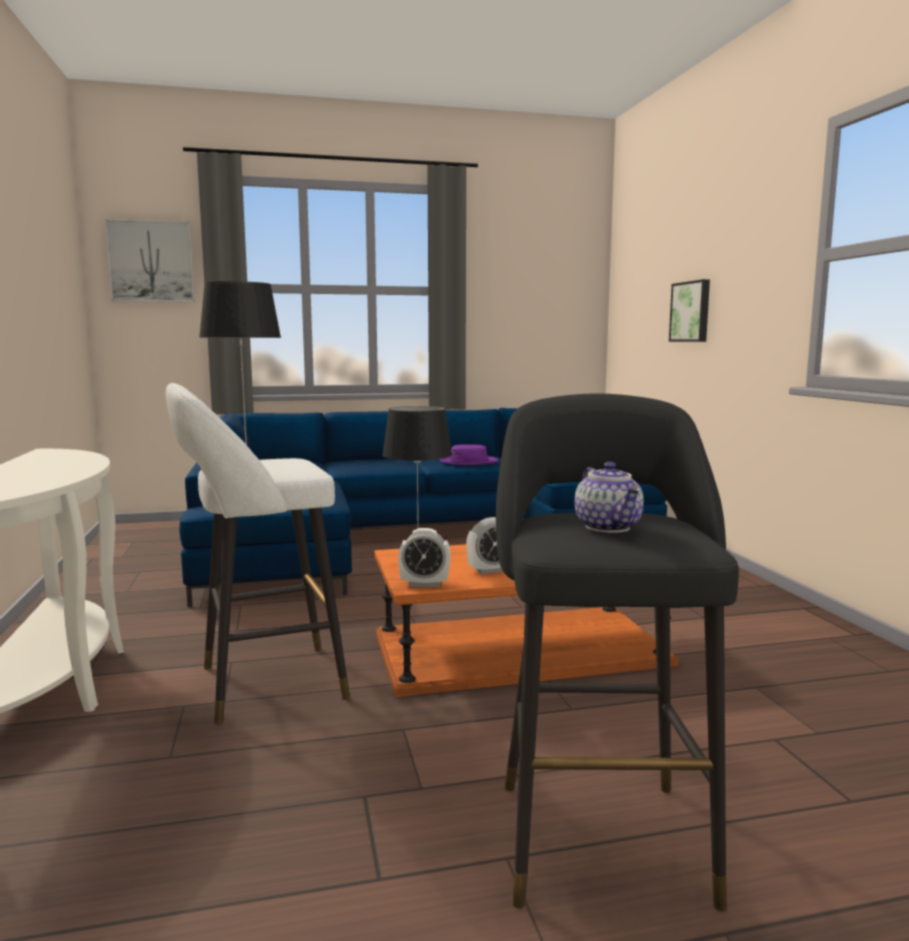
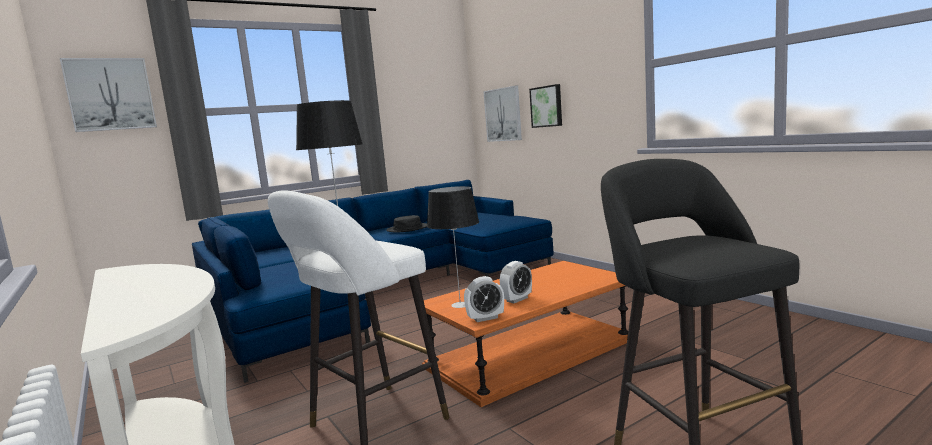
camera: 20 degrees left, 0 degrees up
(468, 462) = (407, 229): purple hat -> black hat
(609, 527) = (703, 246): teapot -> none
(641, 319) = (503, 114): none -> picture

